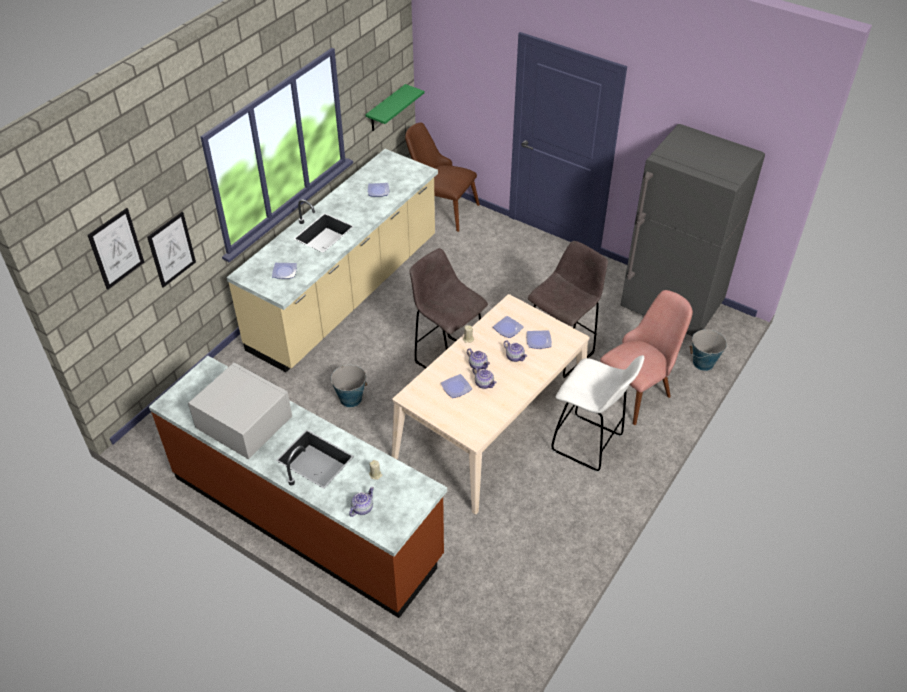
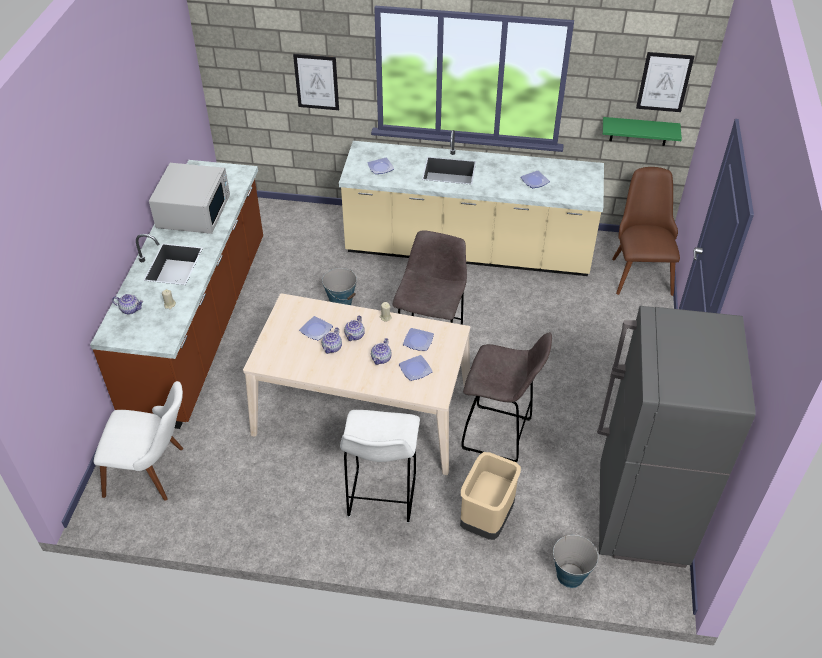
camera: 65 degrees right, 0 degrees up
(116, 248) = (260, 42): picture -> picture (664, 82)
(480, 601) = (155, 471): none -> white chair
(638, 389) = (487, 520): pink chair -> beige trash can

